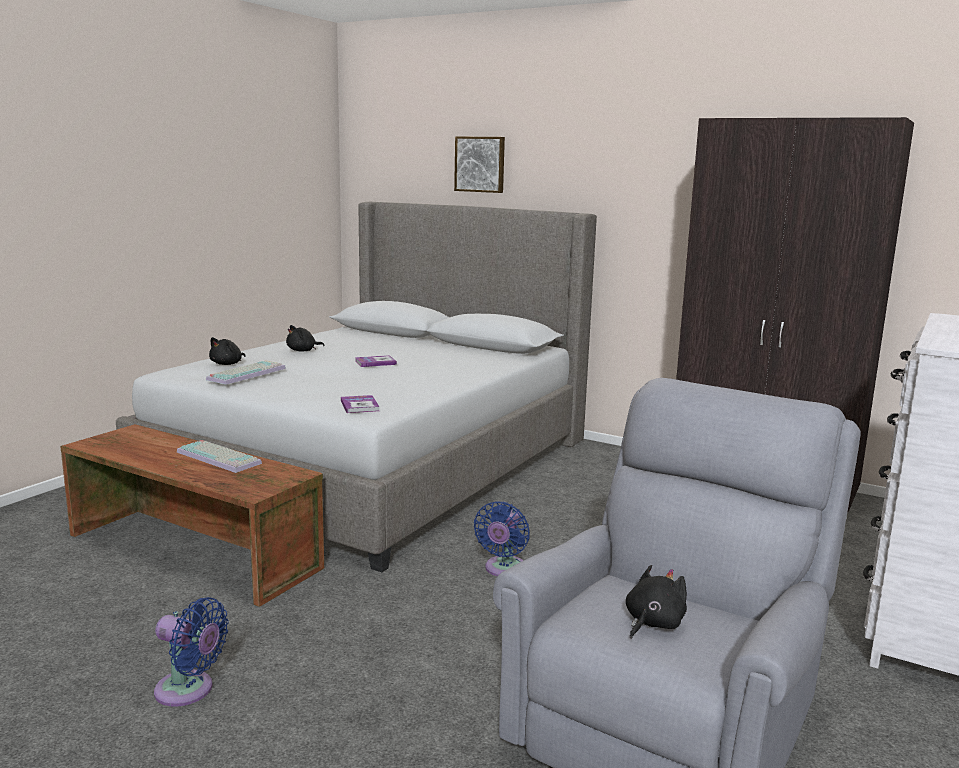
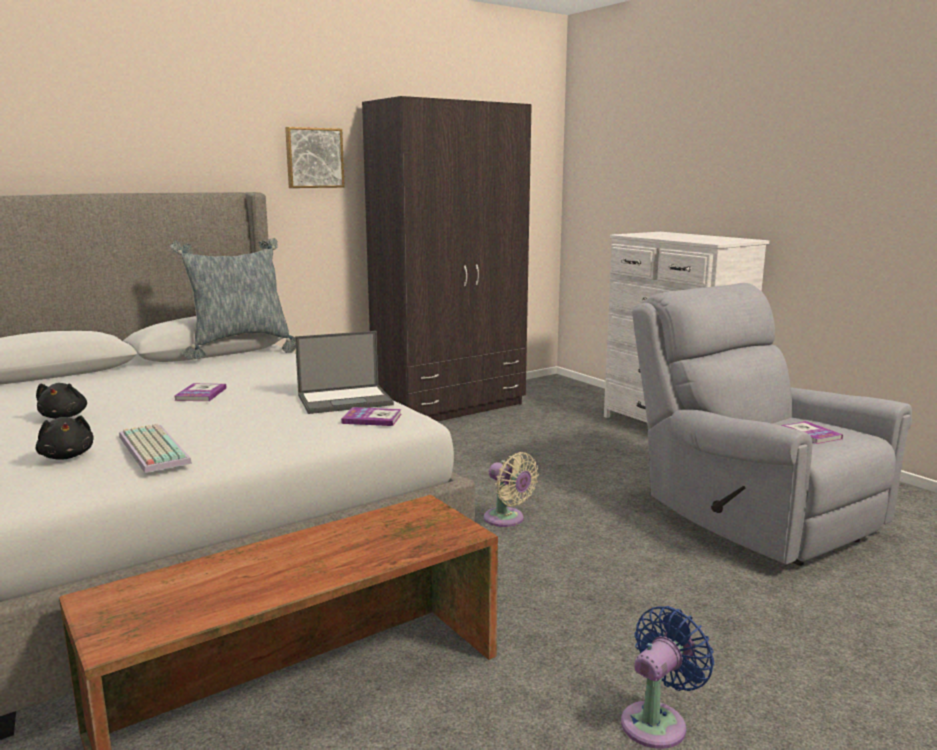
camera: 65 degrees left, 0 degrees up
(220, 457) = (320, 541): keyboard -> none
(402, 393) = (346, 400): none -> laptop
(480, 164) = (86, 140): picture -> picture (314, 158)
(499, 352) = (239, 354): none -> pillow
(504, 570) = (507, 519): blue fan -> beige fan
(652, 623) = (810, 434): black plush toy -> book

